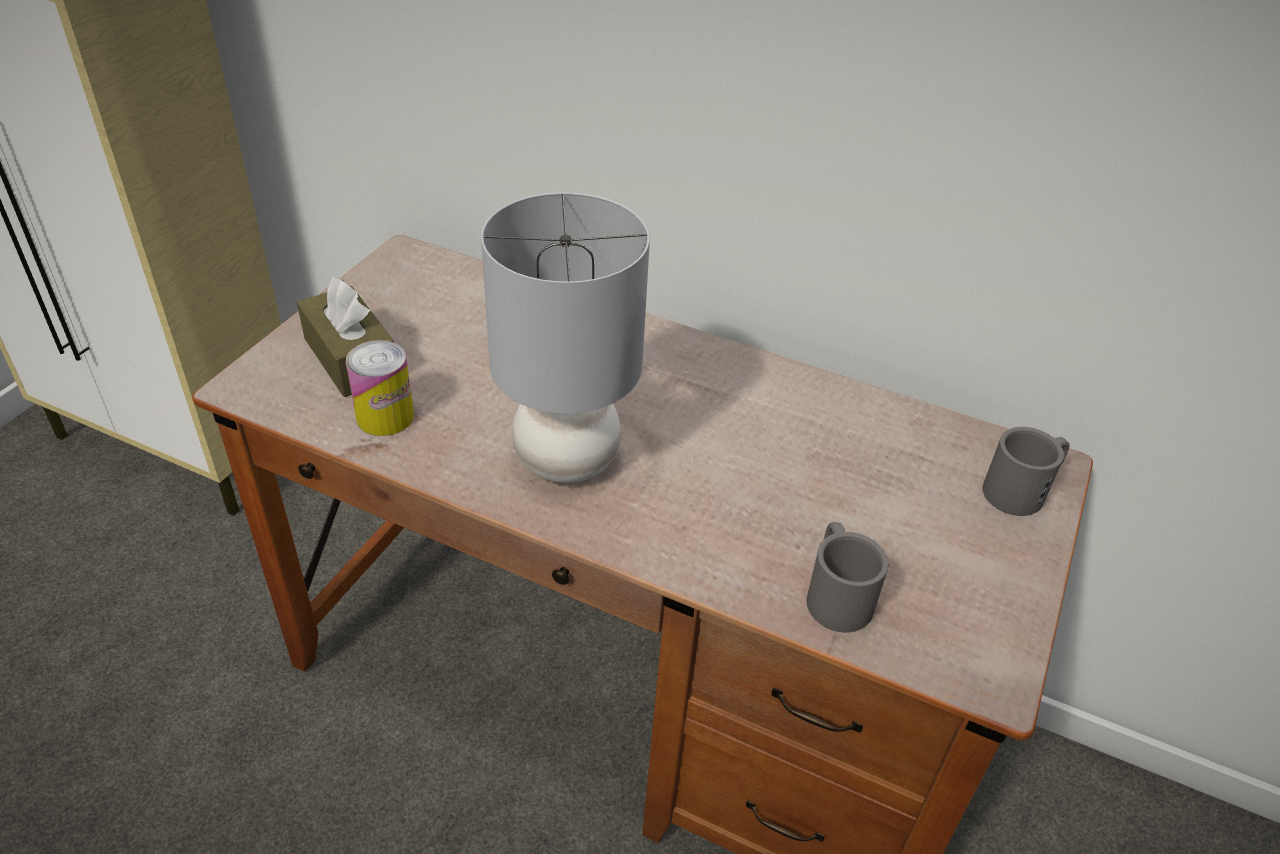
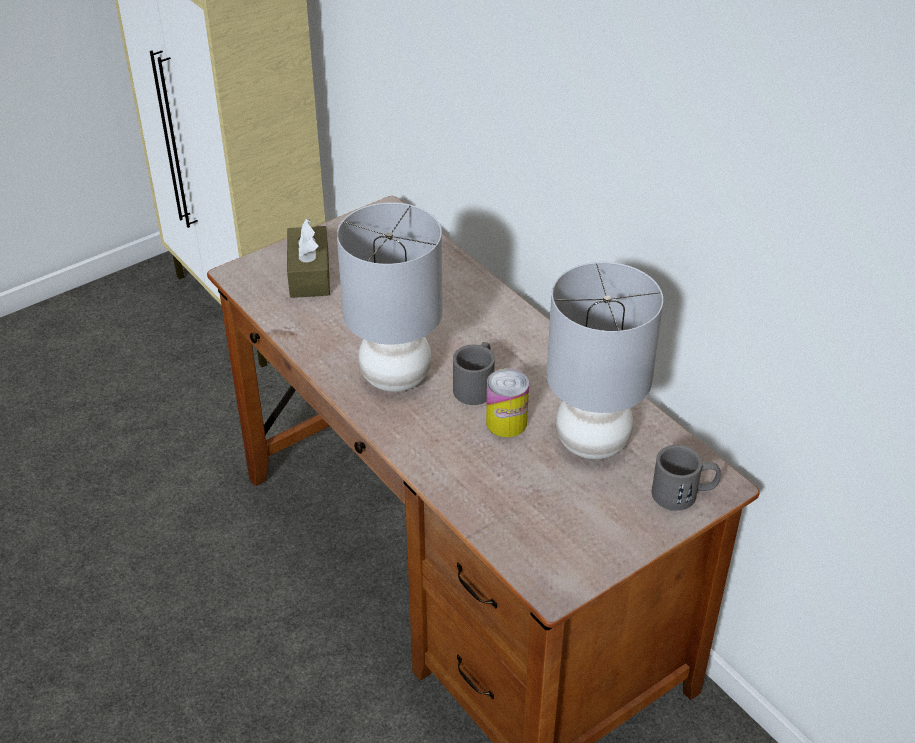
camera: 30 degrees right, 0 degrees up
(385, 416) = (306, 317): can -> can (506, 422)
(835, 592) = (499, 508): grey mug -> grey mug (476, 385)
(871, 461) = (593, 441): none -> grey table lamp

